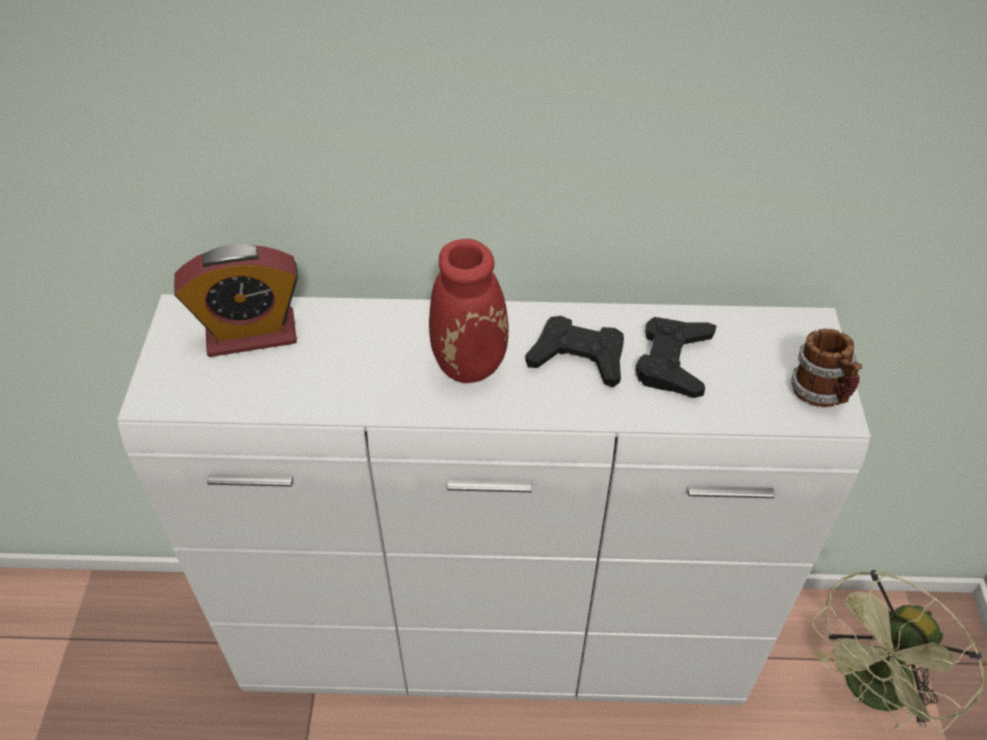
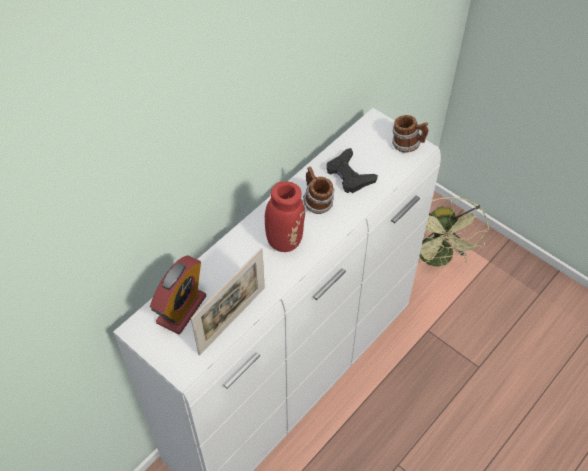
camera: 50 degrees left, 5 degrees up
(279, 396) = (232, 320): none -> picture frame
(578, 357) = (316, 203): black game controller -> mug

